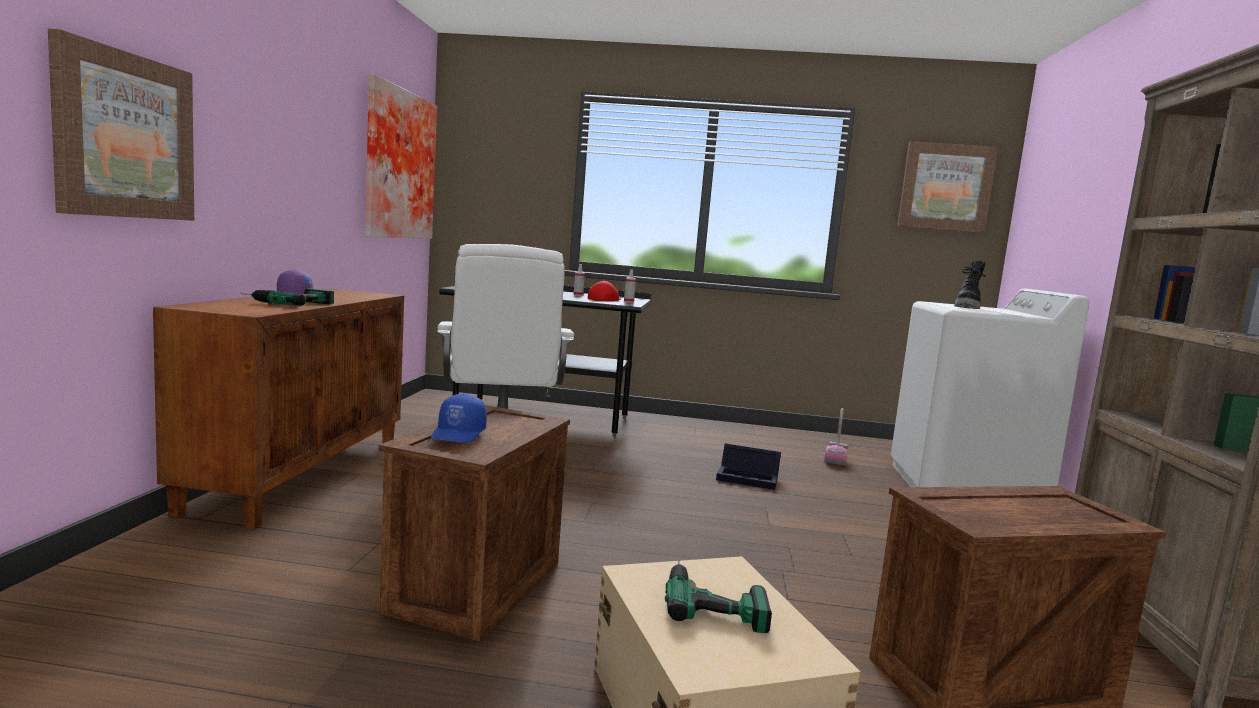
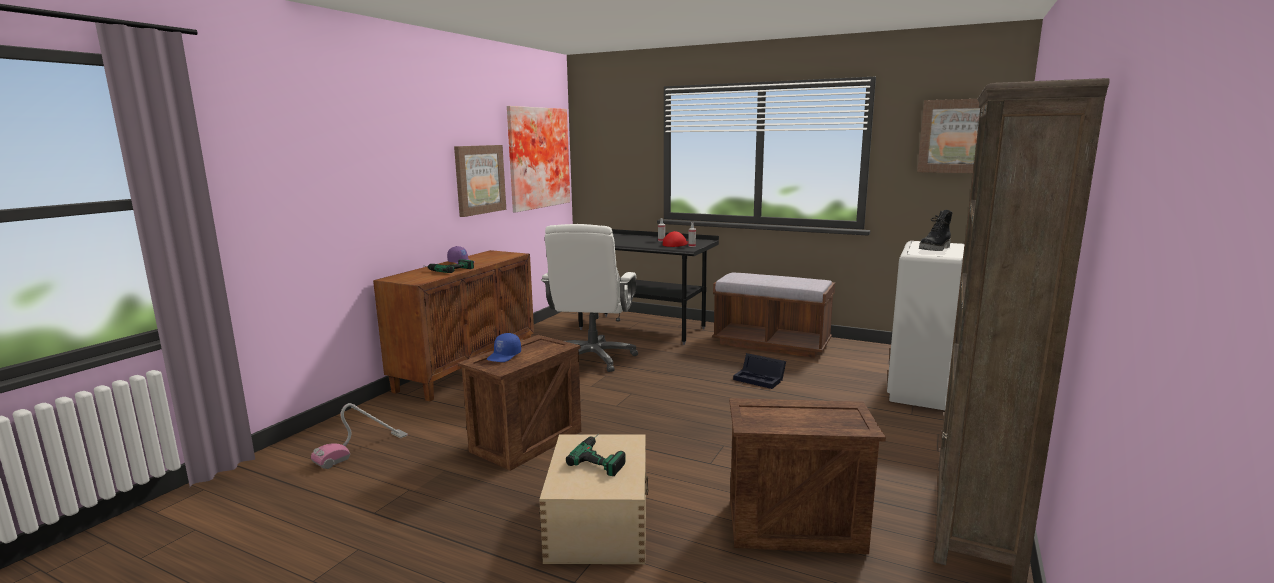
camera: 20 degrees right, 5 degrees up
(124, 136) = (350, 192): picture -> picture (479, 179)
(724, 436) = (771, 344): none -> brown bench
(836, 454) = (854, 361): vacuum cleaner -> vacuum cleaner (362, 449)

